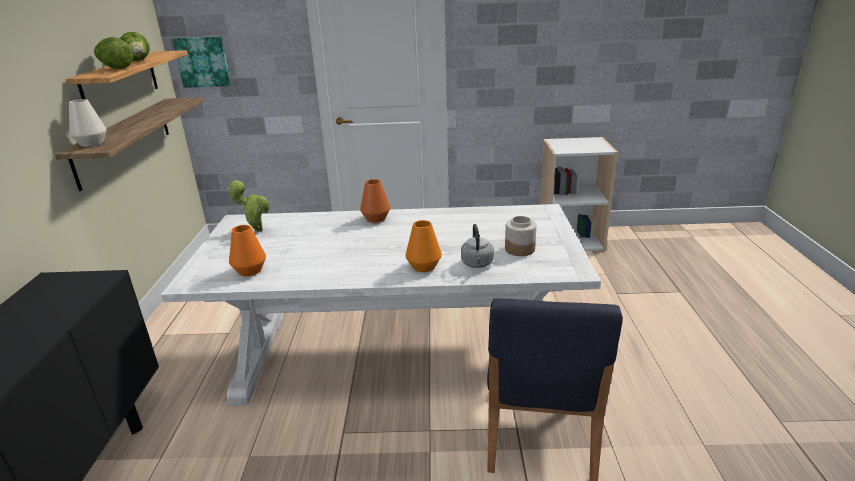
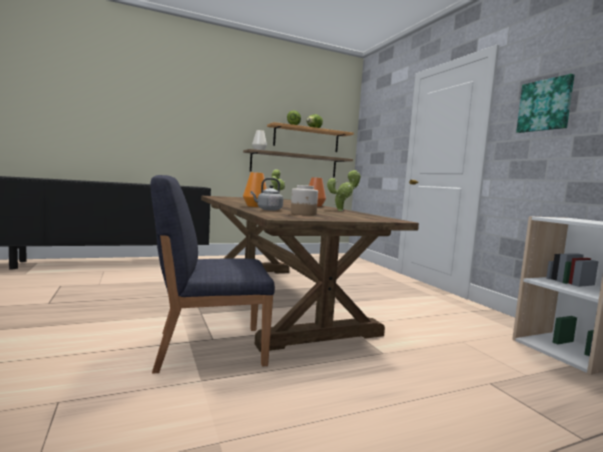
camera: 65 degrees right, 20 degrees down
(203, 62) = (367, 142): picture -> picture (545, 105)
(250, 270) = (229, 198): orange vase -> none
(395, 352) = (277, 298): white dining table -> brown dining table
(447, 215) = (342, 210): none -> potted plant

